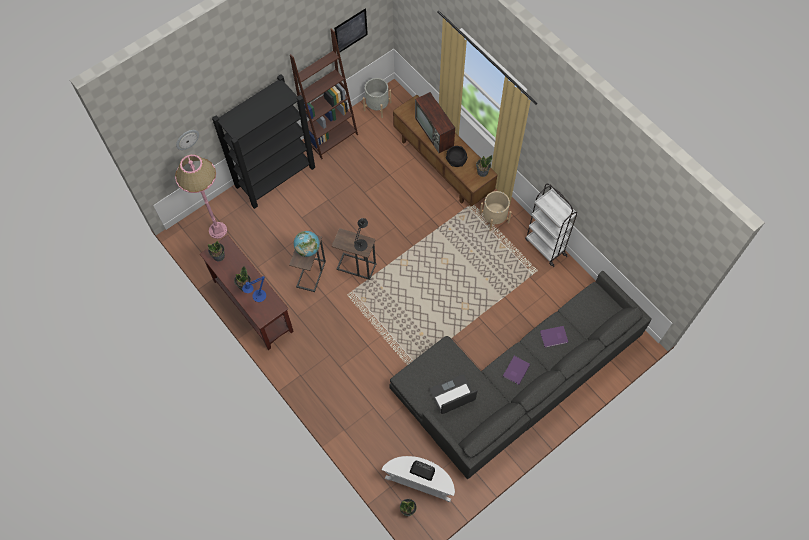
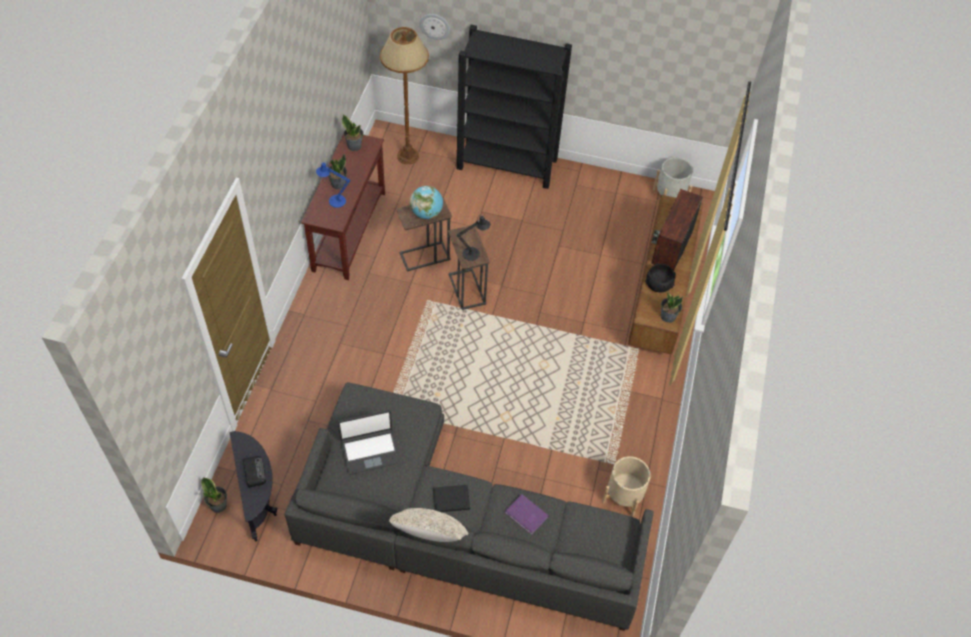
camera: 50 degrees right, 10 degrees down
(218, 230) = (408, 156): pink floor lamp -> brown floor lamp
(331, 138) = (594, 182): brown bookcase -> none
(351, 31) = (682, 69): picture -> none
(420, 482) = (259, 498): white side table -> black side table
(452, 395) = (370, 451): laptop -> laptop turned 135 degrees clockwise
(494, 218) = (640, 381): beige planter -> beige planter (623, 496)
(515, 370) = (450, 498): purple book -> black book
(545, 247) = (651, 454): white cart -> none
(547, 396) = (429, 538): none -> beige pillow

